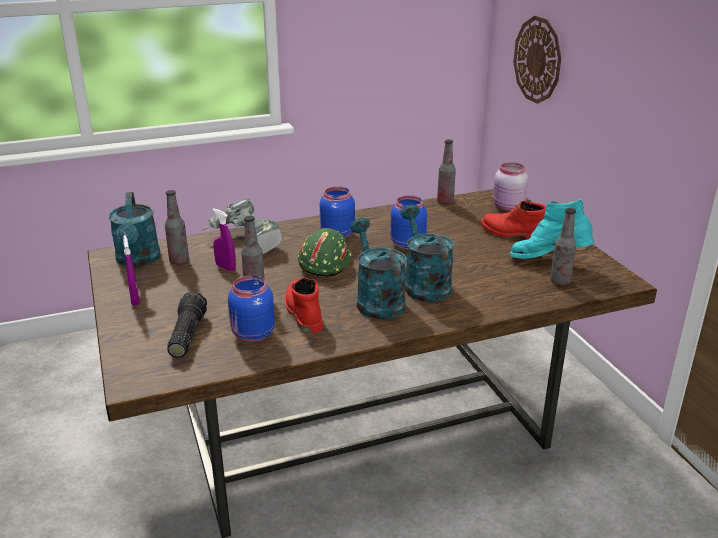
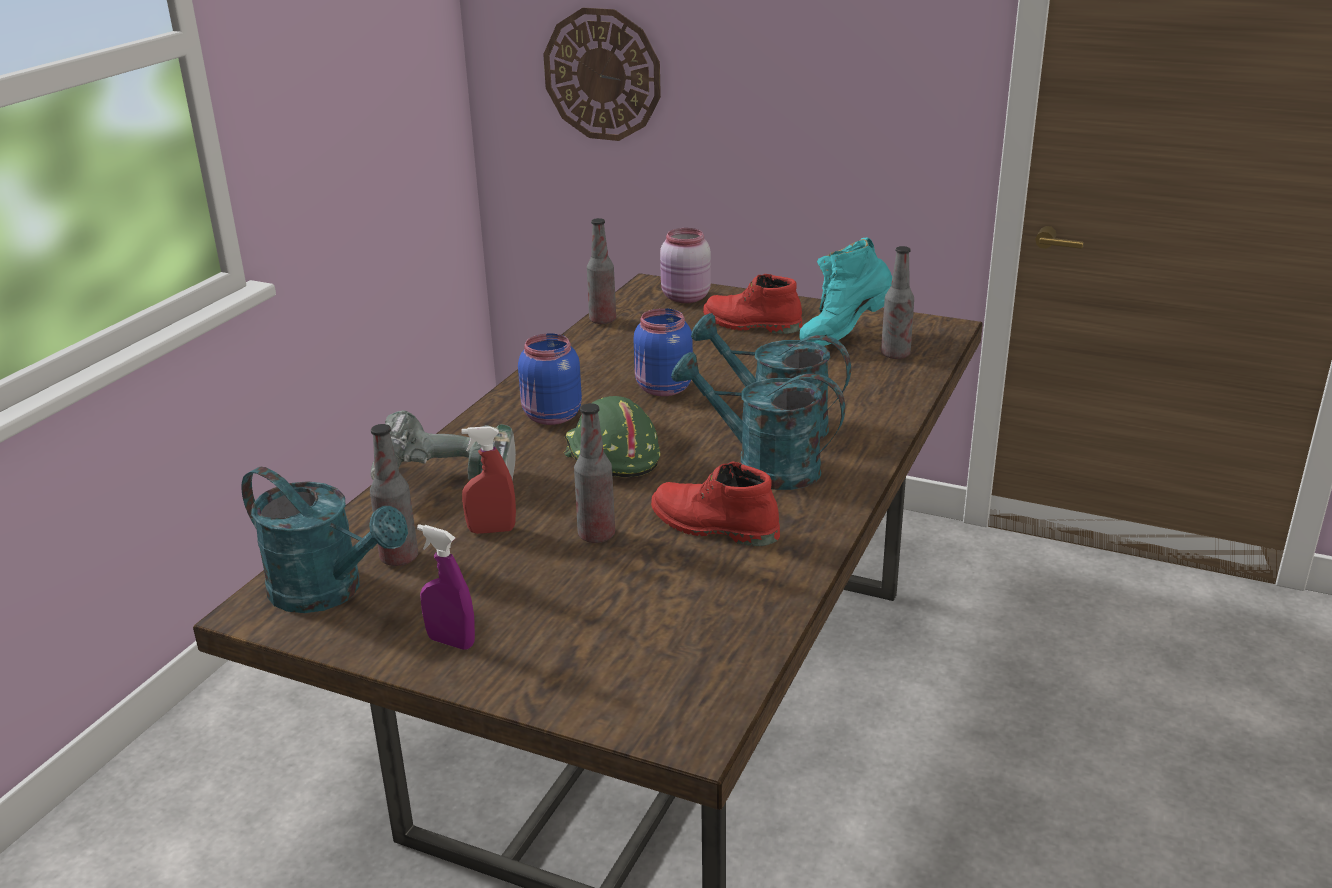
camera: 45 degrees left, 0 degrees up
(186, 334) = (628, 637): flashlight -> none
(225, 268) = (492, 530): purple spray bottle -> red spray bottle
(252, 335) = (711, 585): blue jar -> none
(513, 233) = (751, 325): red boot -> red boot turned 45 degrees clockwise

